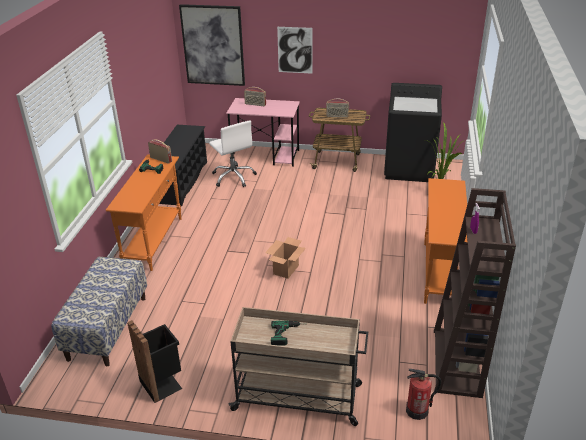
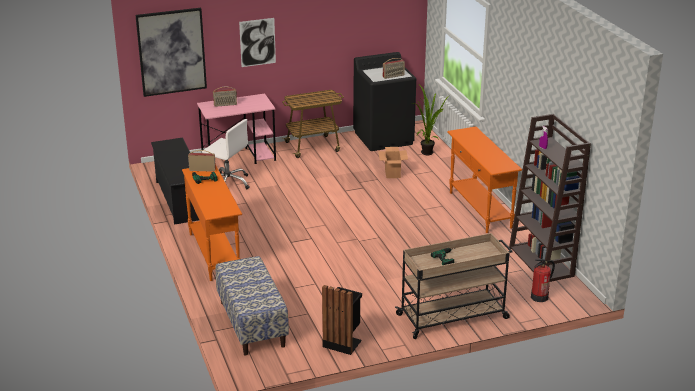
camera: 30 degrees left, 5 degrees down
(286, 270) = (357, 241): cardboard box -> cardboard box (392, 173)
(337, 116) = (312, 100): radio -> radio (393, 76)

